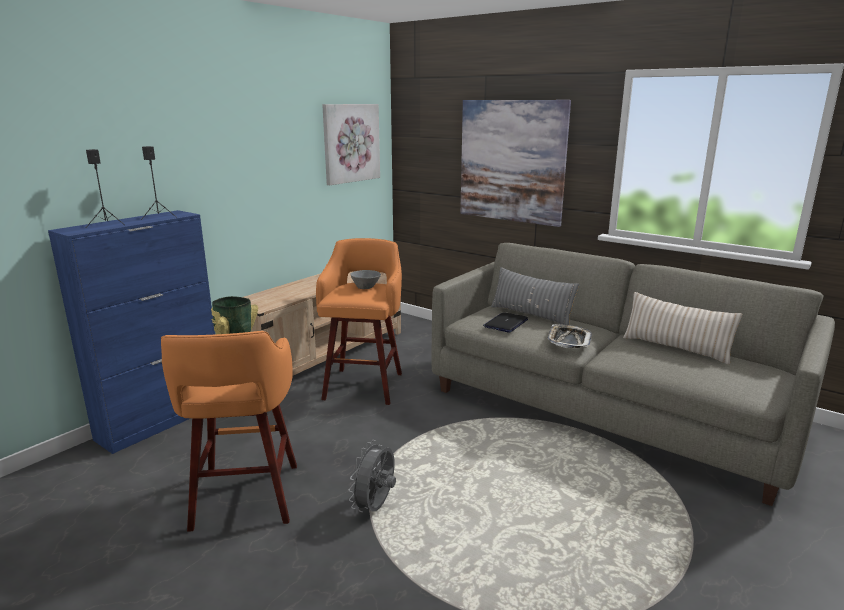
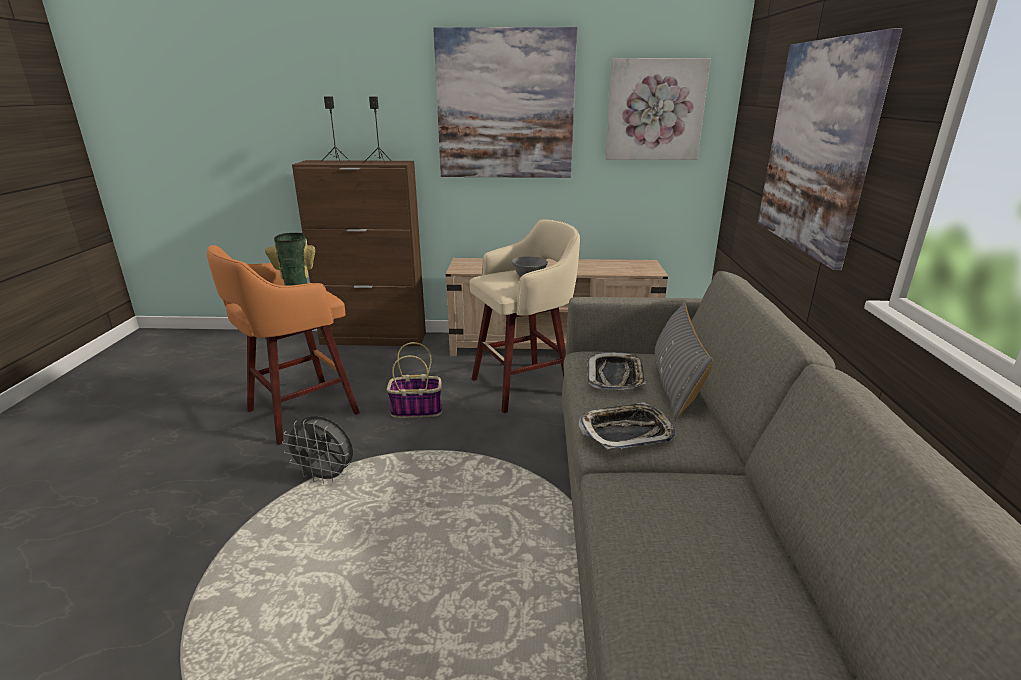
camera: 55 degrees right, 5 degrees up
(163, 420) = (374, 339): blue cabinet -> brown cabinet
(252, 147) = (505, 105): none -> picture
(332, 437) = (417, 410): none -> basket
(364, 384) = (524, 386): orange stool -> beige stool
(376, 507) = (326, 477): grey fan -> grey fan turned 150 degrees counterclockwise
(506, 323) = (615, 376): laptop -> tray
(675, 348) = (750, 541): beige pillow -> none

